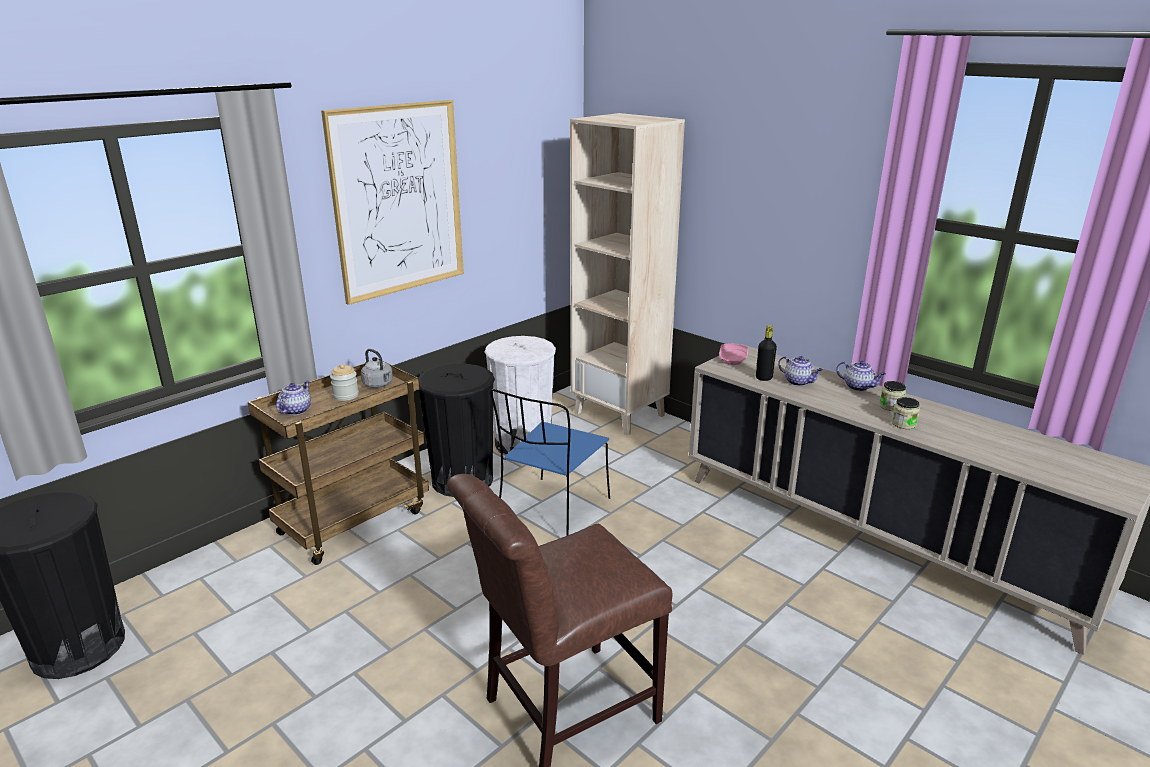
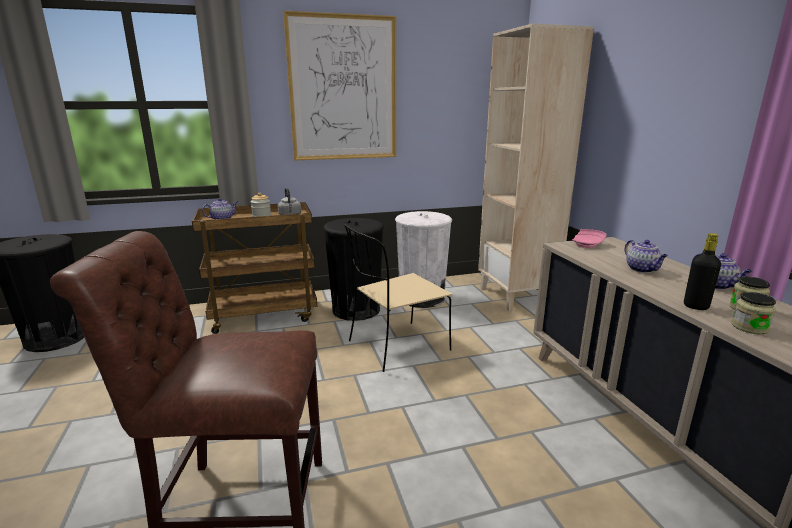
camera: 30 degrees right, 5 degrees down
(552, 511) = (396, 346): blue chair -> beige chair
(764, 378) = (605, 260): black bottle -> black bottle (696, 306)

